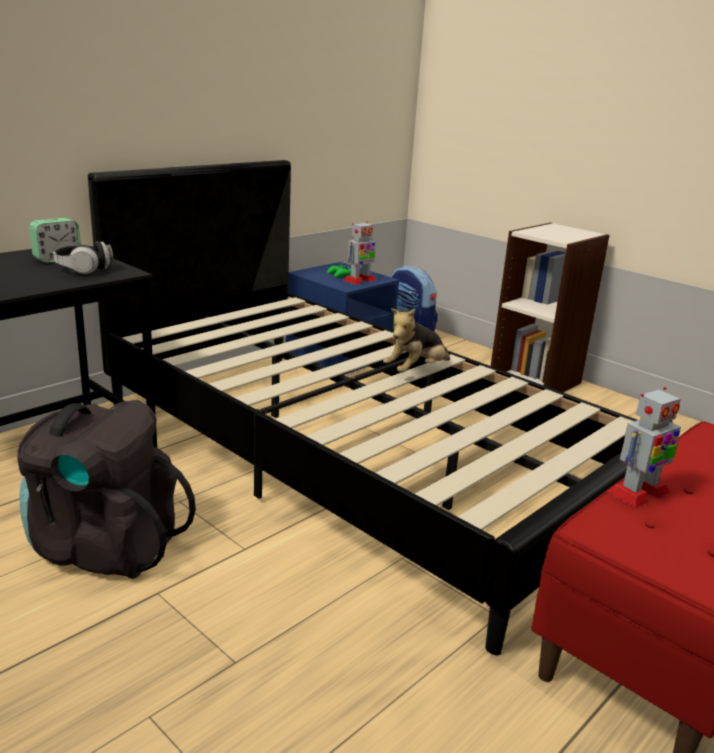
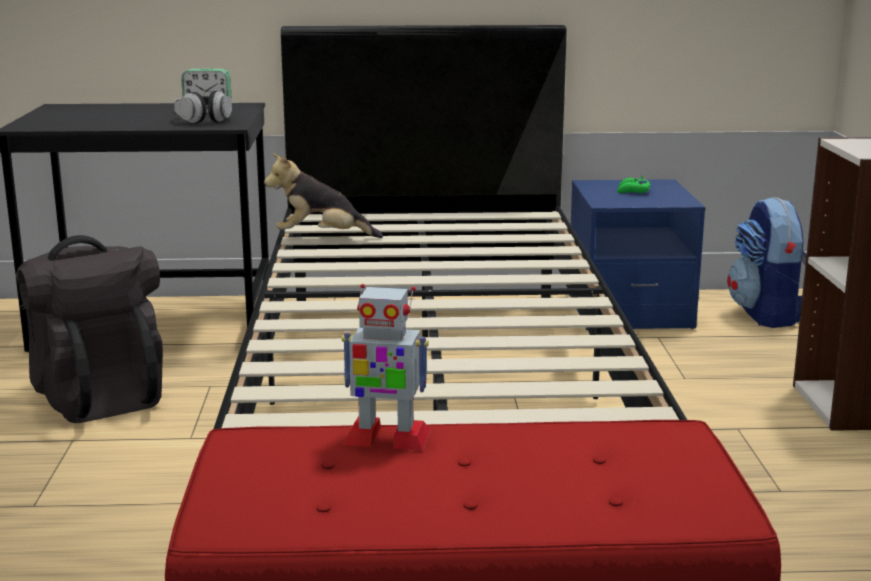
camera: 45 degrees right, 5 degrees down
(359, 280) = (644, 199): toy robot -> none
(416, 371) = (515, 301): plush toy -> plush toy (321, 238)

